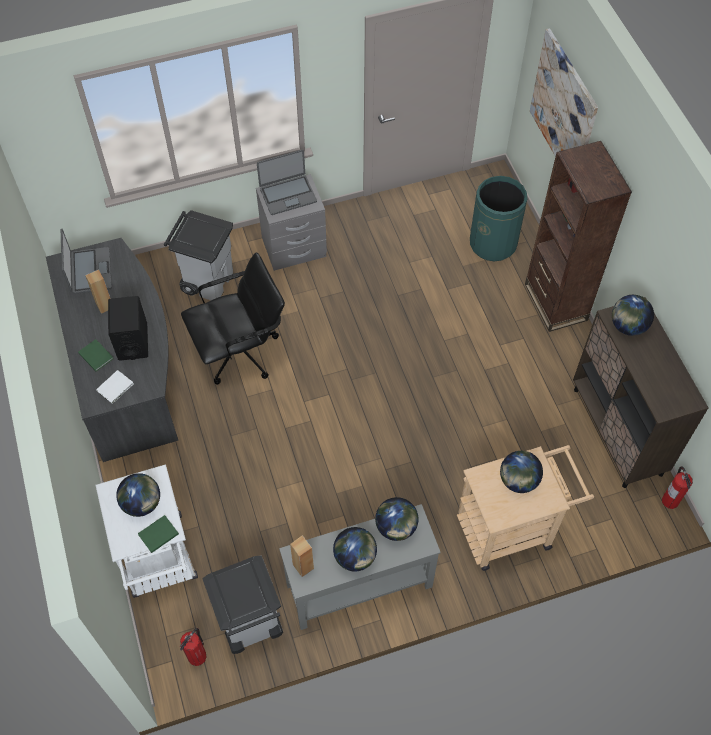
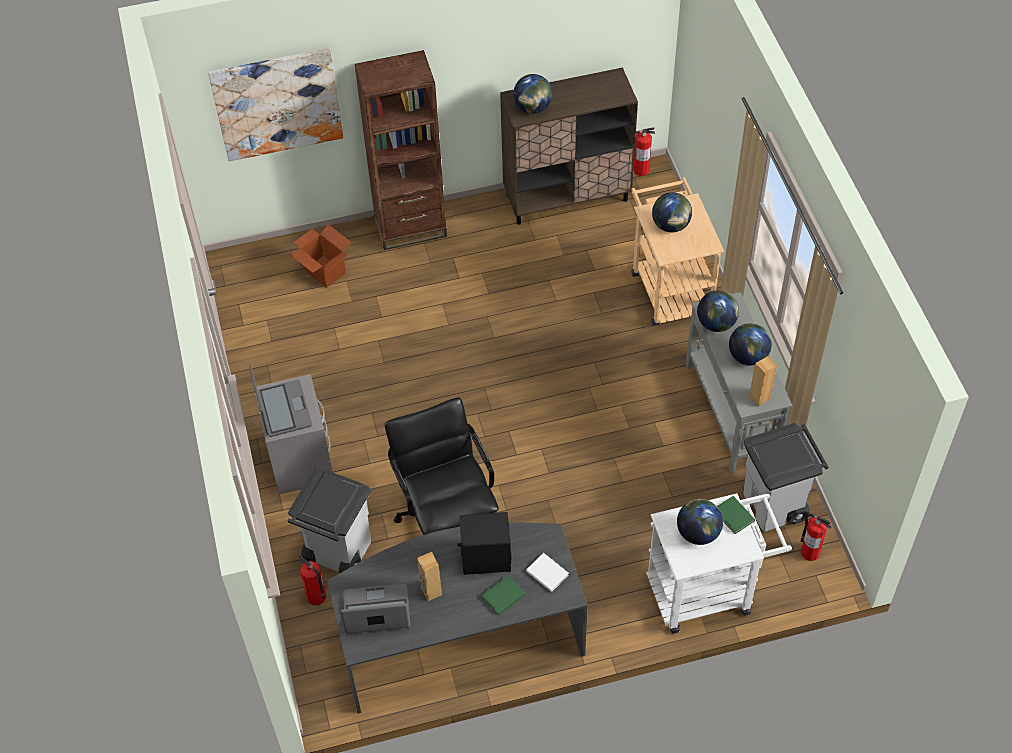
camera: 85 degrees left, 5 degrees down
(168, 271) = (317, 597): none -> fire extinguisher
(493, 243) = (324, 271): green trash can -> cardboard box

